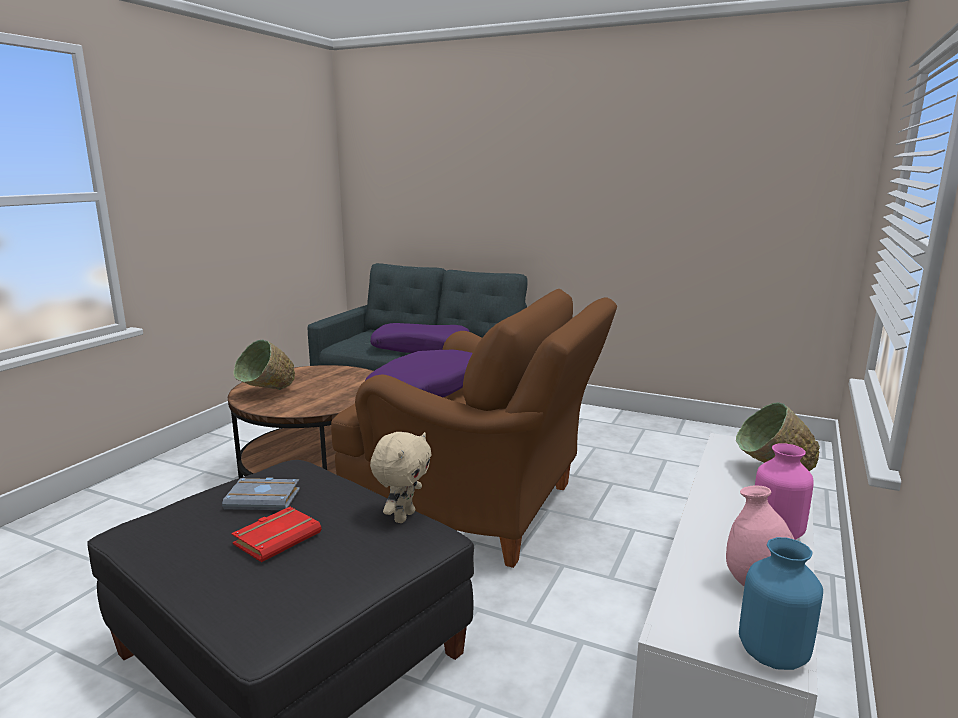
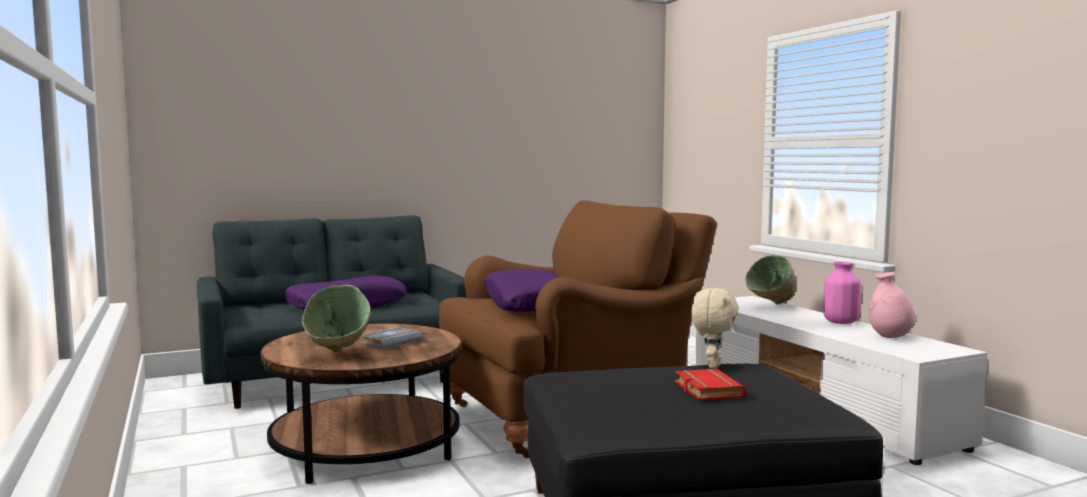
camera: 50 degrees left, 10 degrees down
(265, 499) = (625, 383): grey book -> grey book (390, 342)
(403, 516) = (712, 365): beige plush toy -> beige plush toy turned 45 degrees clockwise
(772, 654) = (951, 349): blue vase -> none

